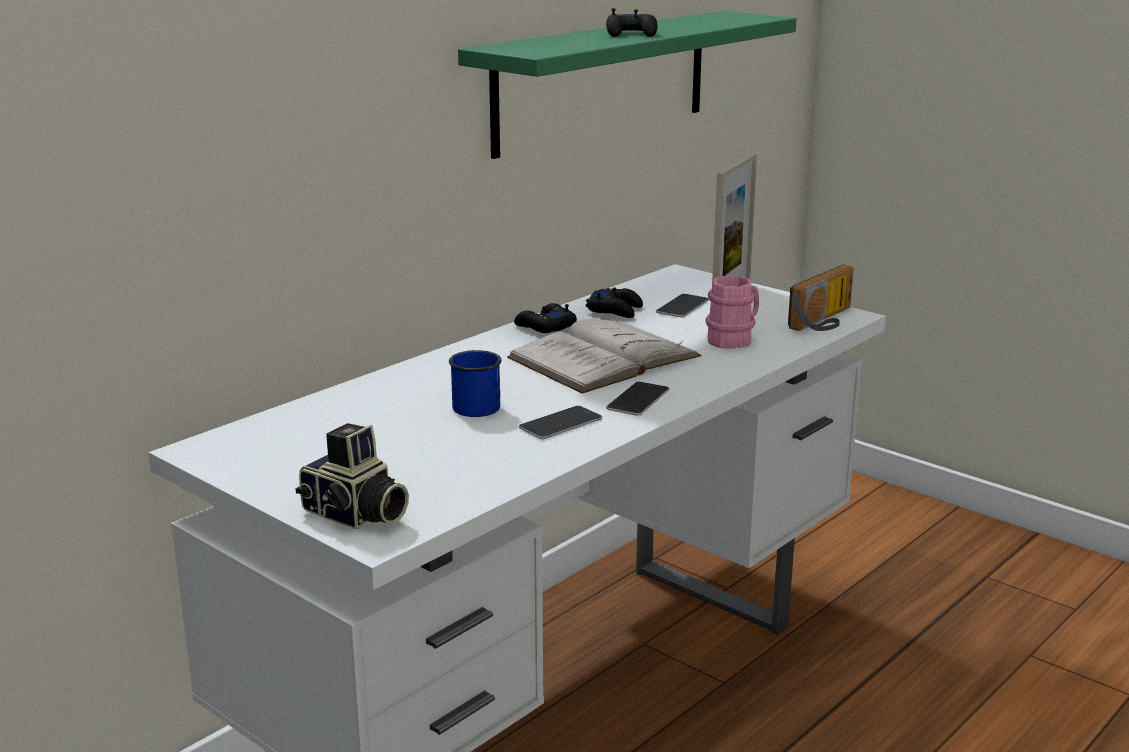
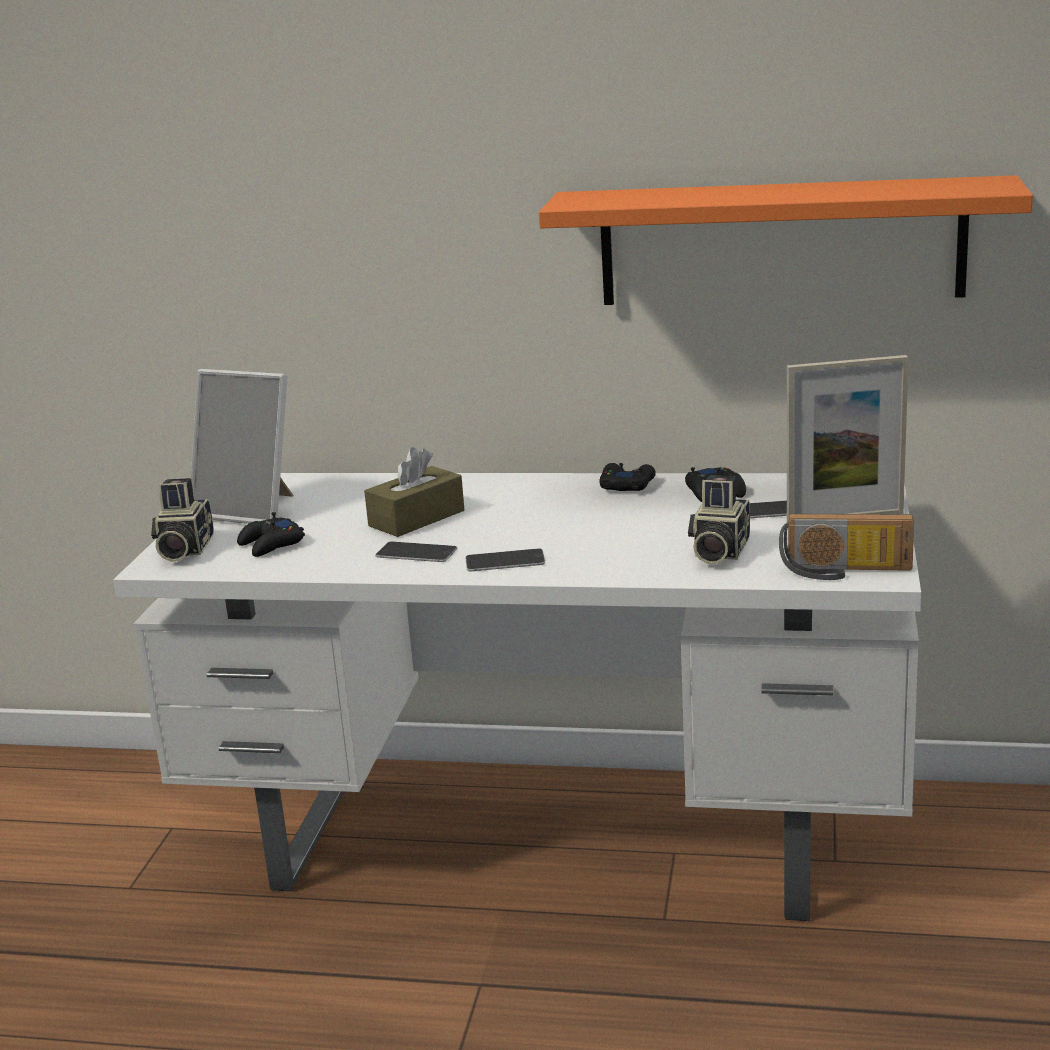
camera: 60 degrees right, 0 degrees up
(302, 462) = (251, 510): none -> picture frame
(475, 405) = (416, 518): blue mug -> brown tissue box
(603, 81) = (780, 242): green shelf -> orange shelf
(604, 357) = (586, 523): white book -> none
(631, 34) = (749, 194): black game controller -> black game controller (271, 544)
(734, 339) = (717, 551): pink mug -> camera

